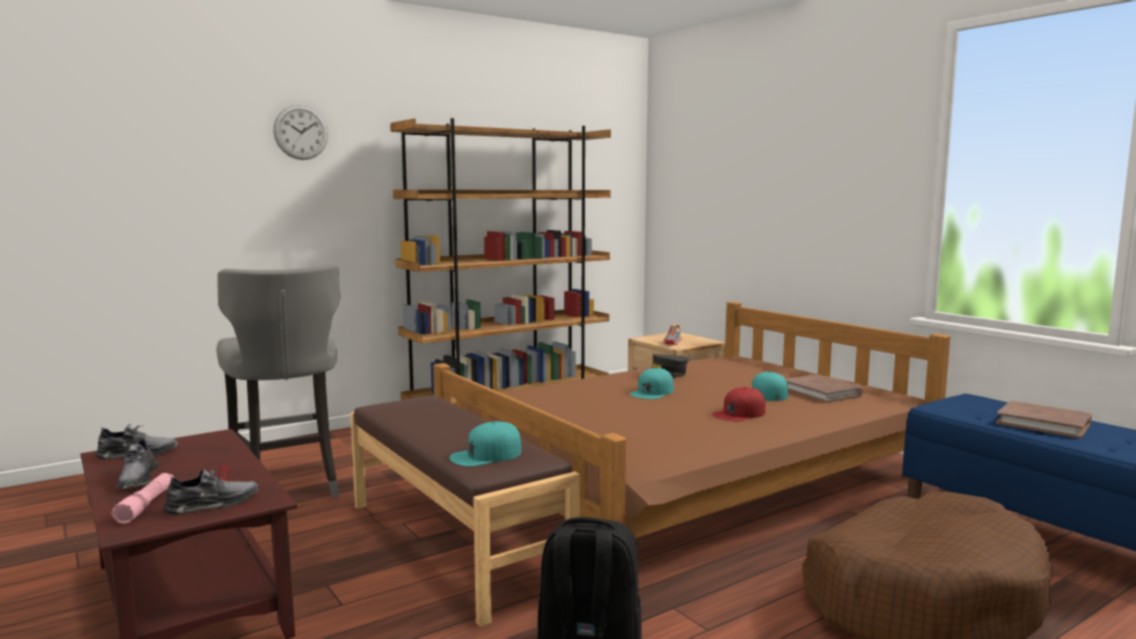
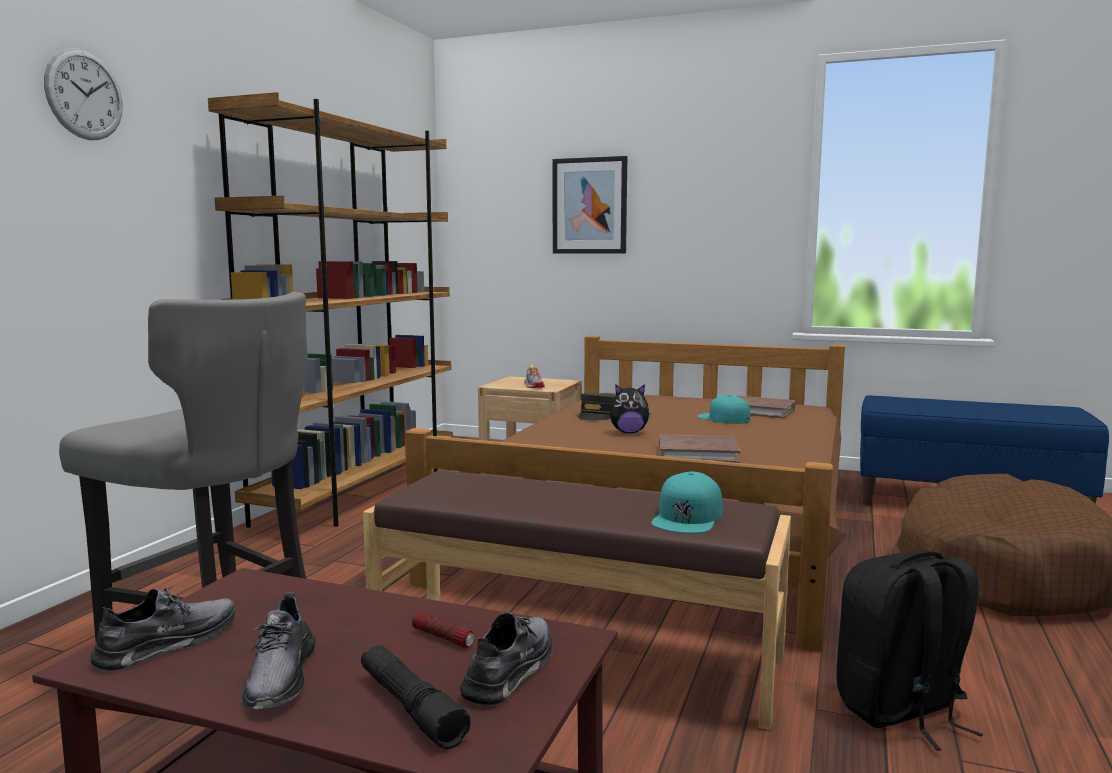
camera: 35 degrees left, 0 degrees up
(137, 479) = (280, 677): grey shoe -> grey shoe turned 45 degrees clockwise
(146, 505) = (410, 707): pink flashlight -> black flashlight
(652, 392) = (629, 432): turquoise cap -> plush toy
(739, 413) = (750, 438): red cap -> none
(749, 181) = (589, 206): none -> picture
(1043, 423) = (967, 408): brown book -> brown book (697, 454)

